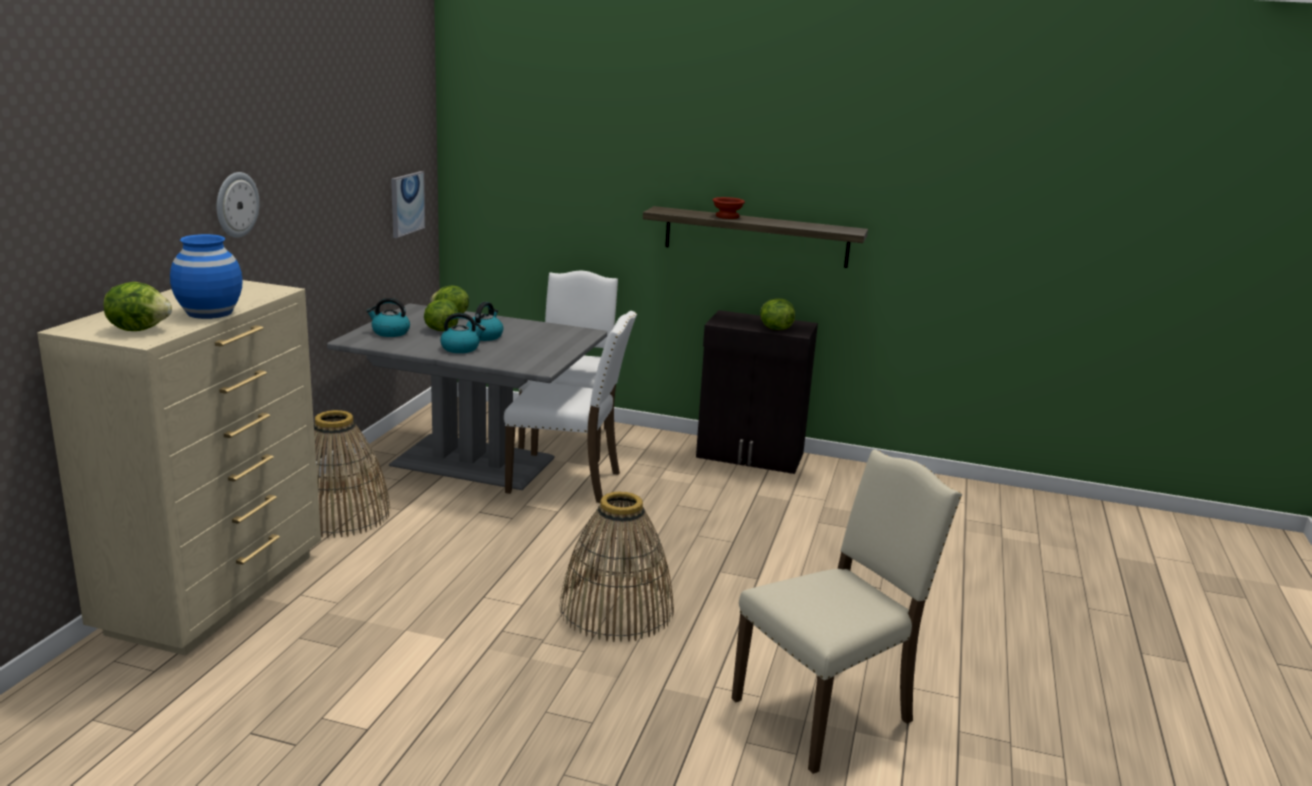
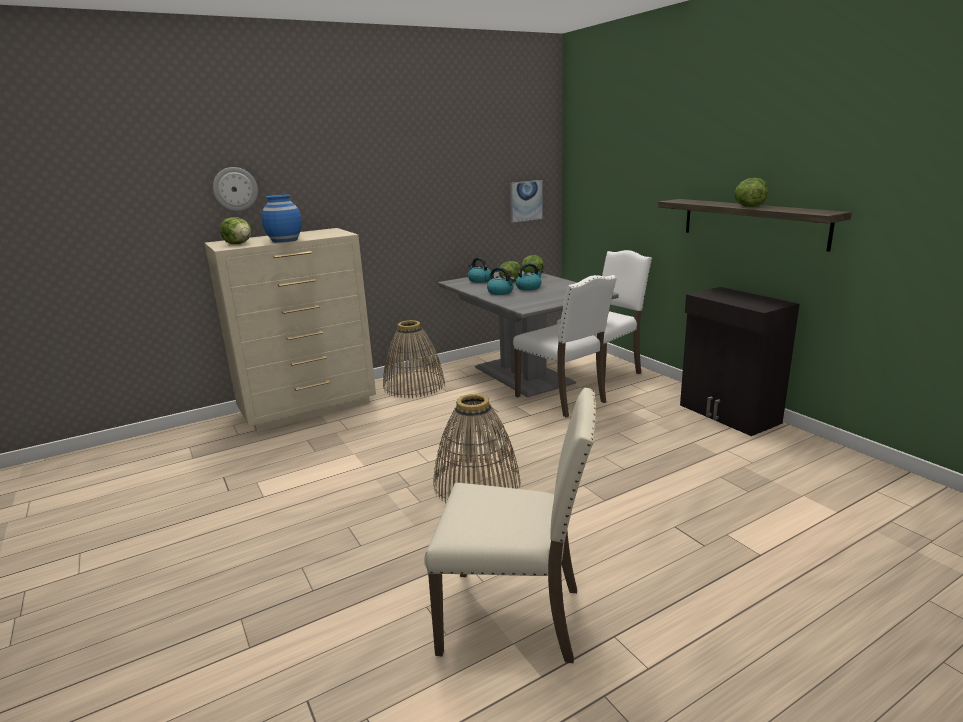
camera: 45 degrees right, 0 degrees up
(236, 204) = (360, 187): wall clock -> wall clock (235, 189)
(726, 216) = (722, 204): brown bowl -> none
(774, 329) = (744, 303): lettuce -> lettuce (749, 206)

